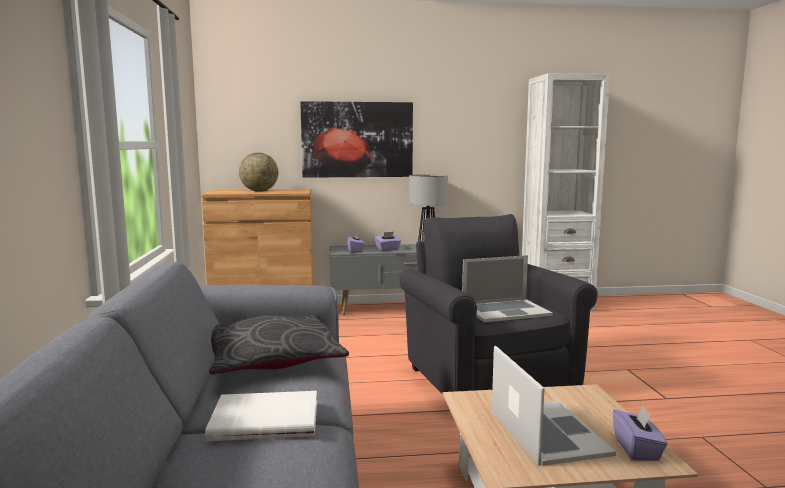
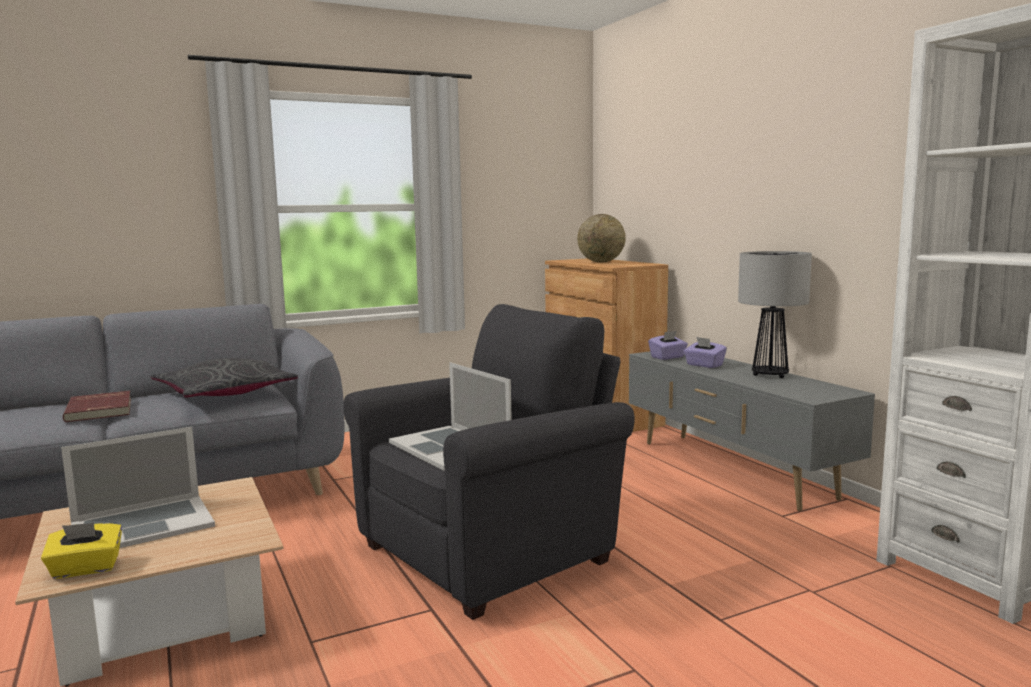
camera: 70 degrees right, 0 degrees up
(265, 419) = (101, 409): white book -> red book
(357, 139) = (718, 194): picture -> none
(637, 449) = (85, 569): purple tissue box -> yellow tissue box

